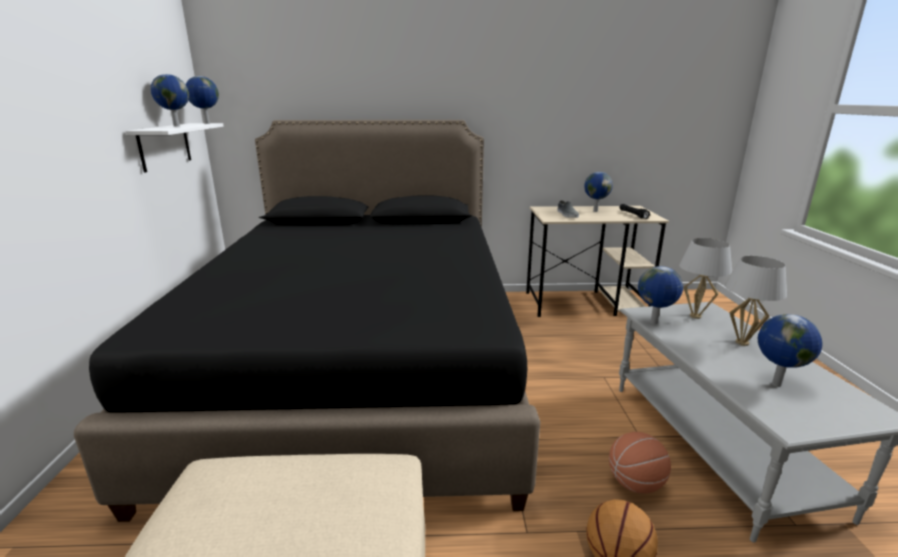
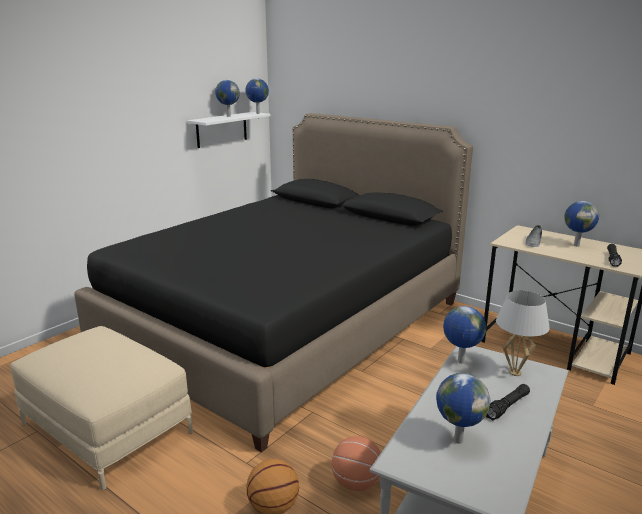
camera: 40 degrees right, 0 degrees up
(742, 342) = (507, 406): white table lamp -> black flashlight

